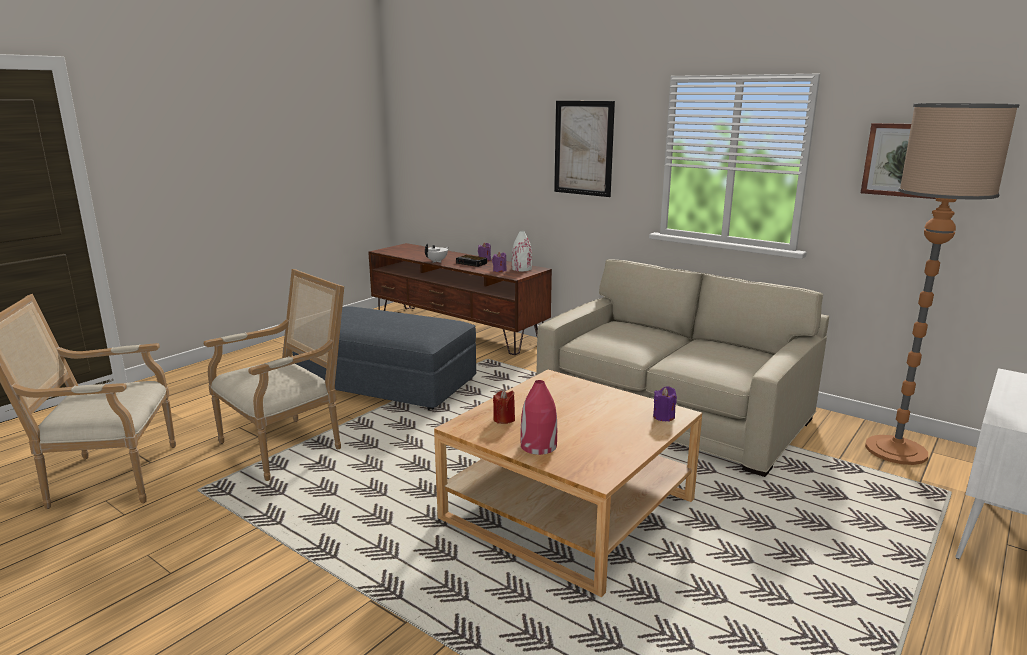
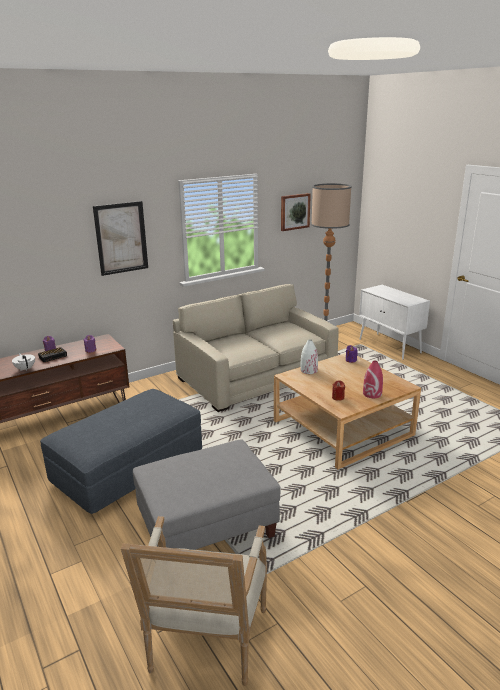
camera: 70 degrees left, 5 degrees up
(287, 445) = (207, 527): armchair -> grey ottoman
(521, 269) = (96, 342): white vase -> white vase (308, 370)

